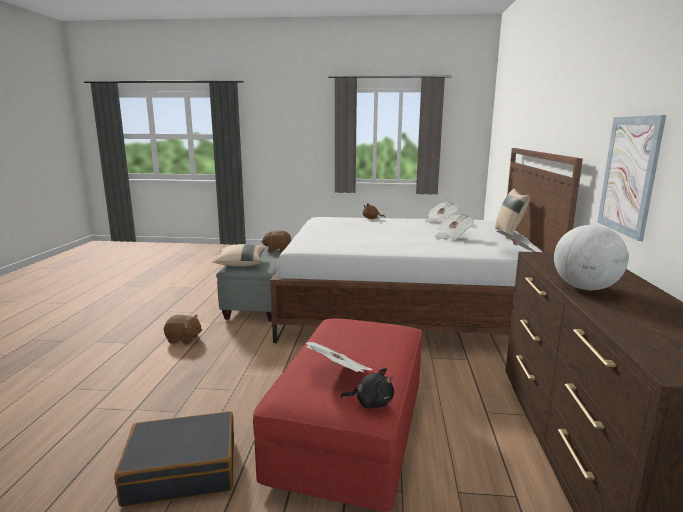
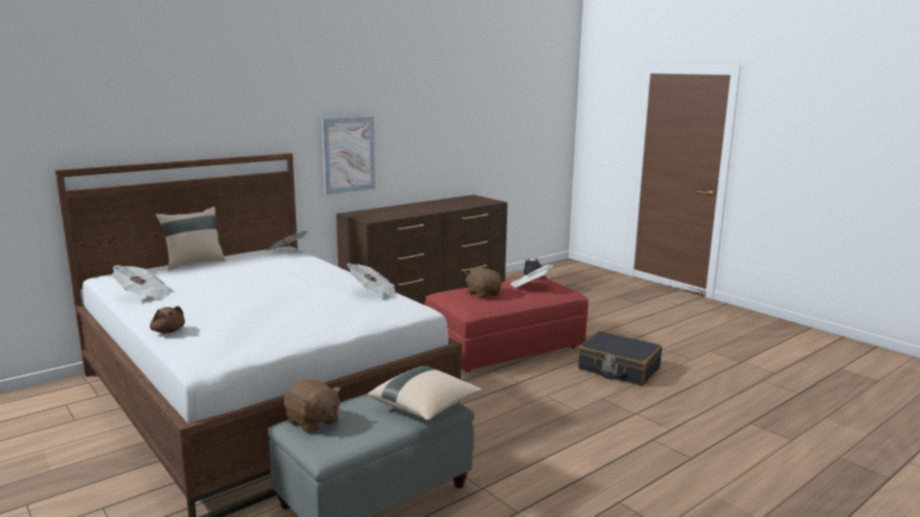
camera: 135 degrees left, 0 degrees up
(183, 339) = (545, 473): brown plush toy -> brown plush toy (483, 294)
(452, 236) = (249, 275): newspaper -> newspaper (373, 293)
(585, 288) = (425, 210): globe -> none

